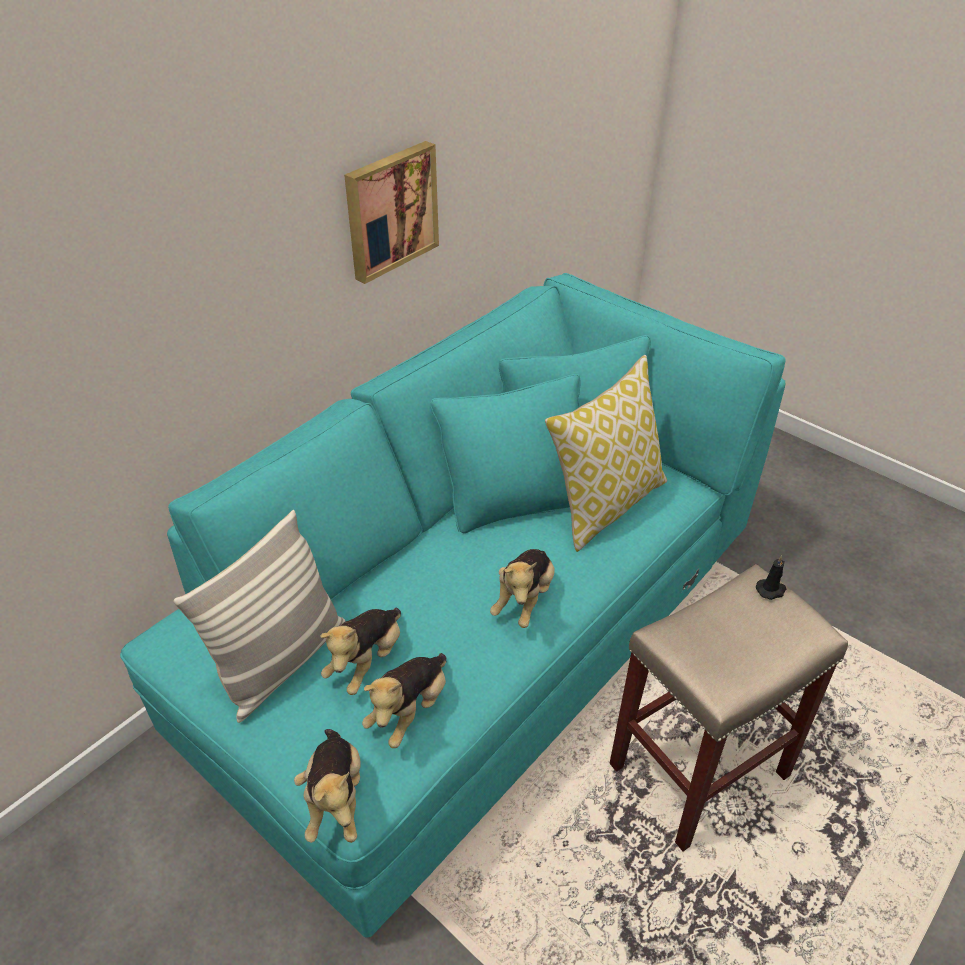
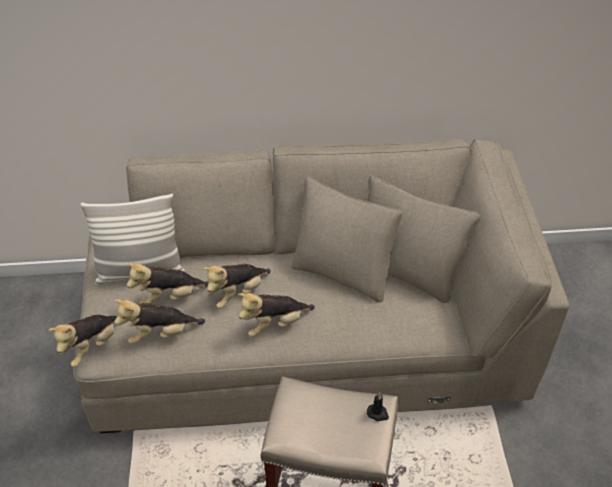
camera: 45 degrees right, 5 degrees up
(390, 210) = (342, 47): picture -> none
(440, 599) = (238, 293): none -> plush toy
(480, 628) = (307, 337): turquoise sofa -> beige sofa
(605, 503) = (387, 306): pillow -> none

